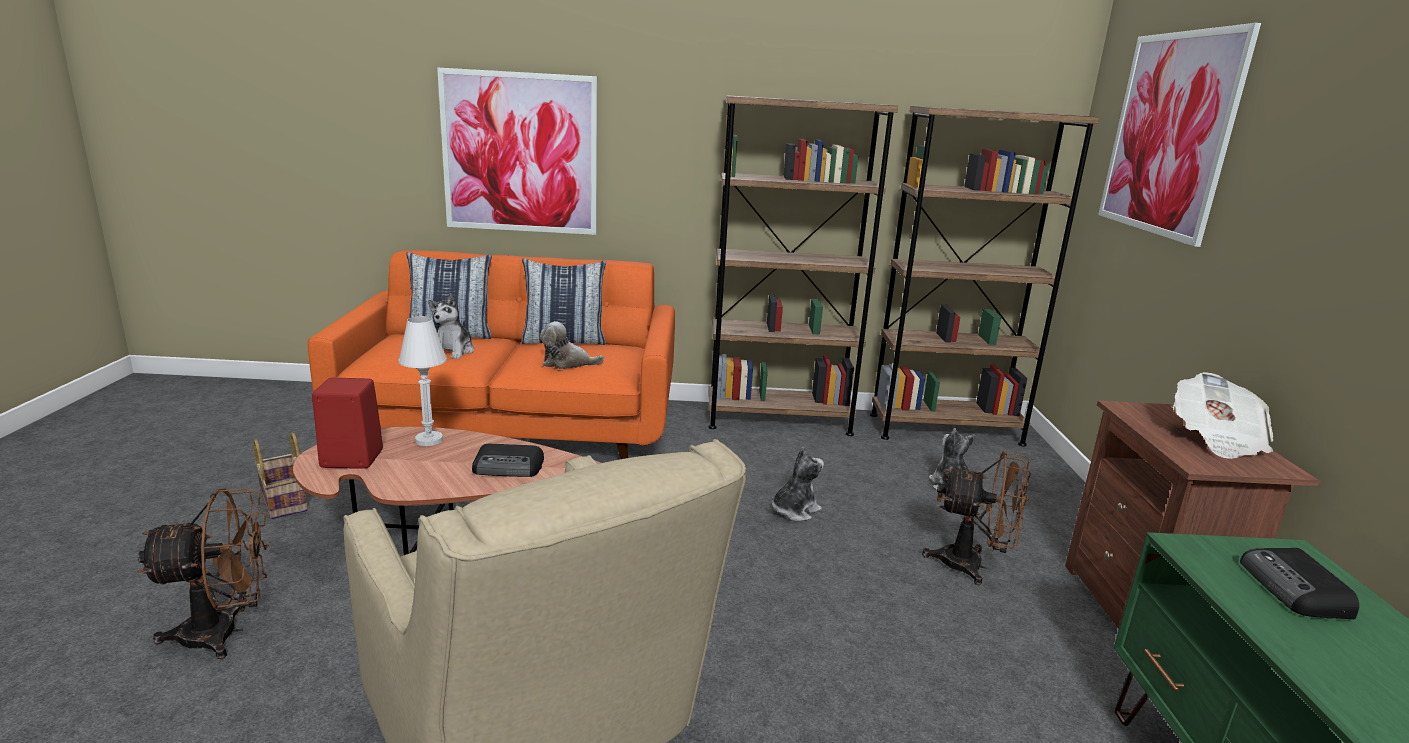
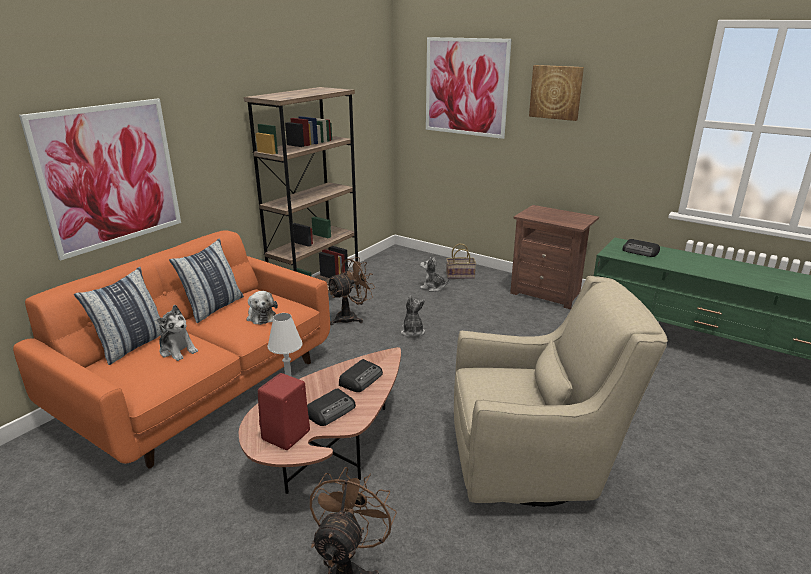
camera: 55 degrees left, 5 degrees up
(286, 502) = (188, 523): basket -> basket (461, 275)
(420, 469) = (331, 410): none -> radio
(567, 363) = (261, 316): plush toy -> plush toy turned 60 degrees counterclockwise
(945, 429) = (382, 264): brown bookcase -> none
(972, 566) = (494, 311): brown fan -> brown fan (351, 317)
(1216, 439) = (561, 215): newspaper -> none
(1313, 145) = (556, 92): none -> picture

